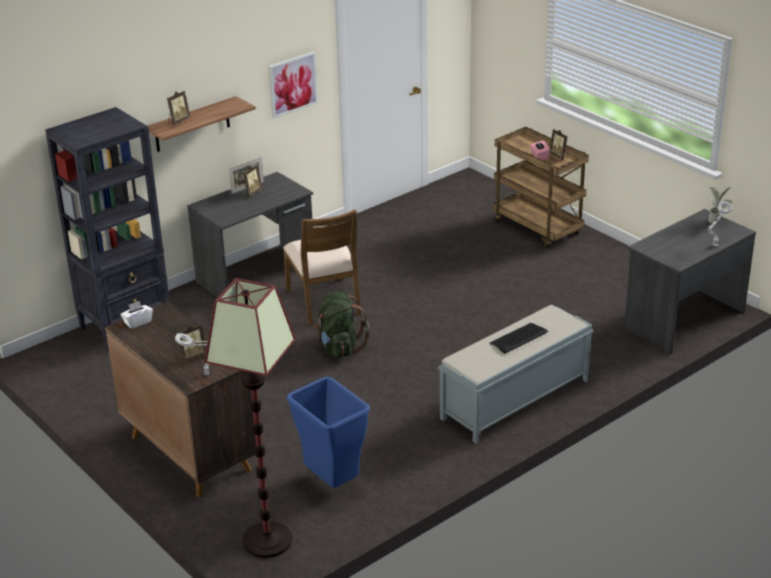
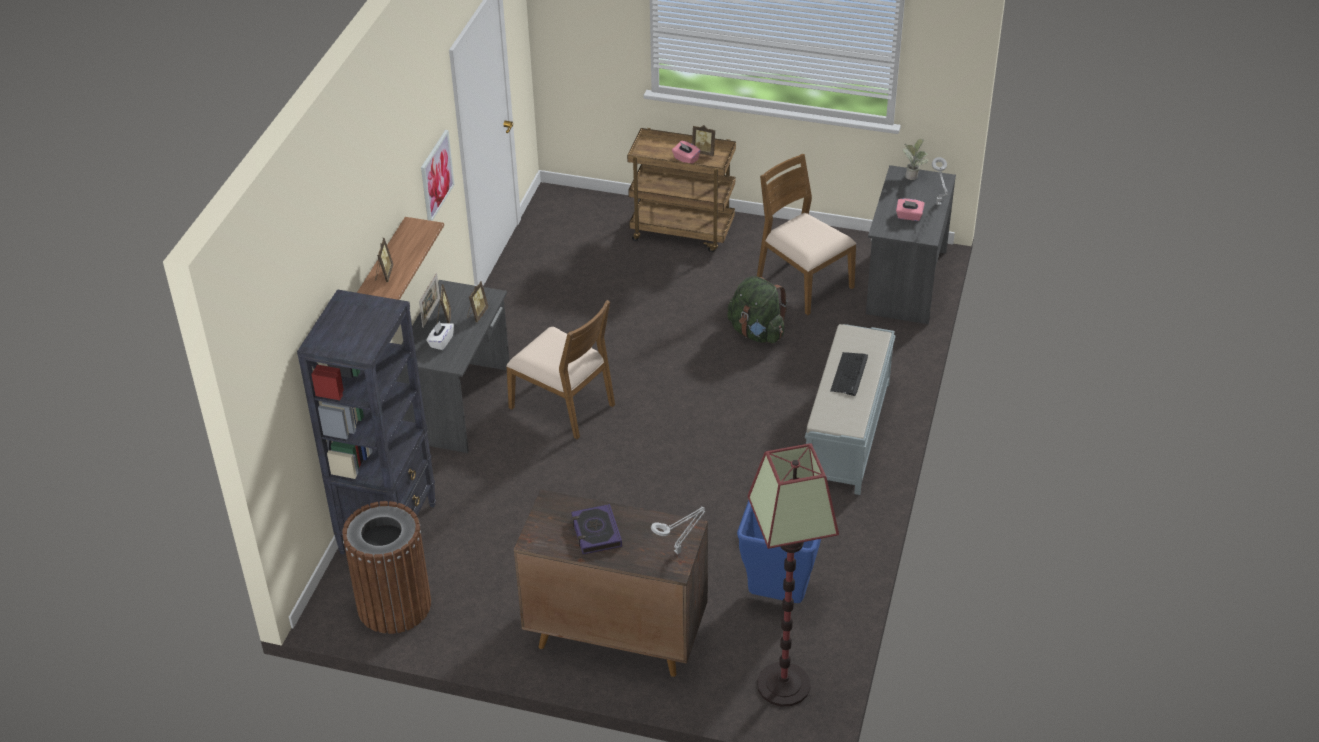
camera: 35 degrees left, 10 degrees up
(75, 371) = (394, 605): none -> brown trash can
(137, 322) = (541, 528): white tissue box -> white tissue box (441, 342)
(168, 340) = (596, 532): none -> book
(192, 357) = (641, 540): picture frame -> picture frame (477, 314)
(339, 347) = (633, 451): green backpack -> green backpack (757, 332)
(596, 290) = (803, 282): none -> brown chair
(678, 245) = (909, 216): none -> pink tissue box

